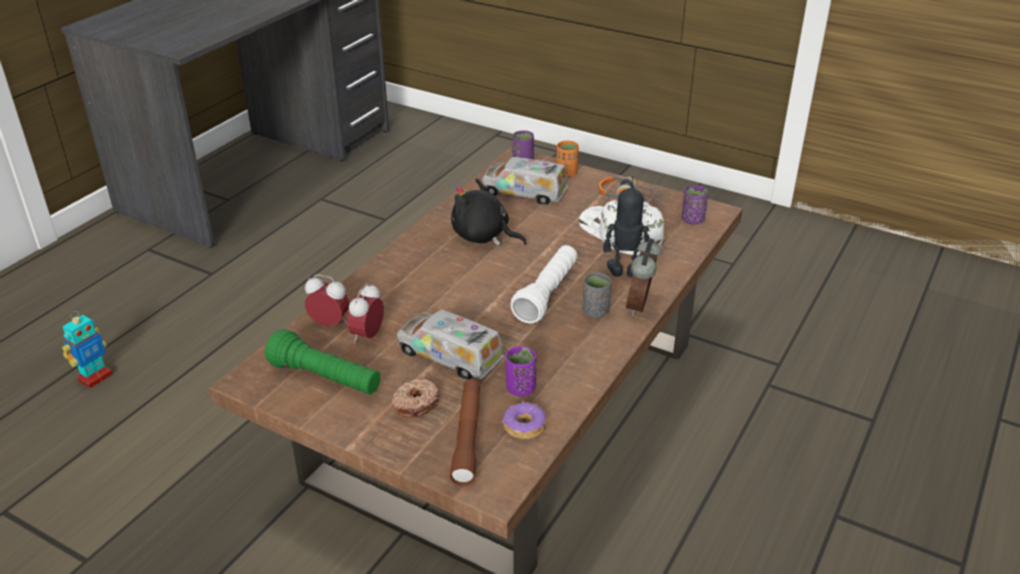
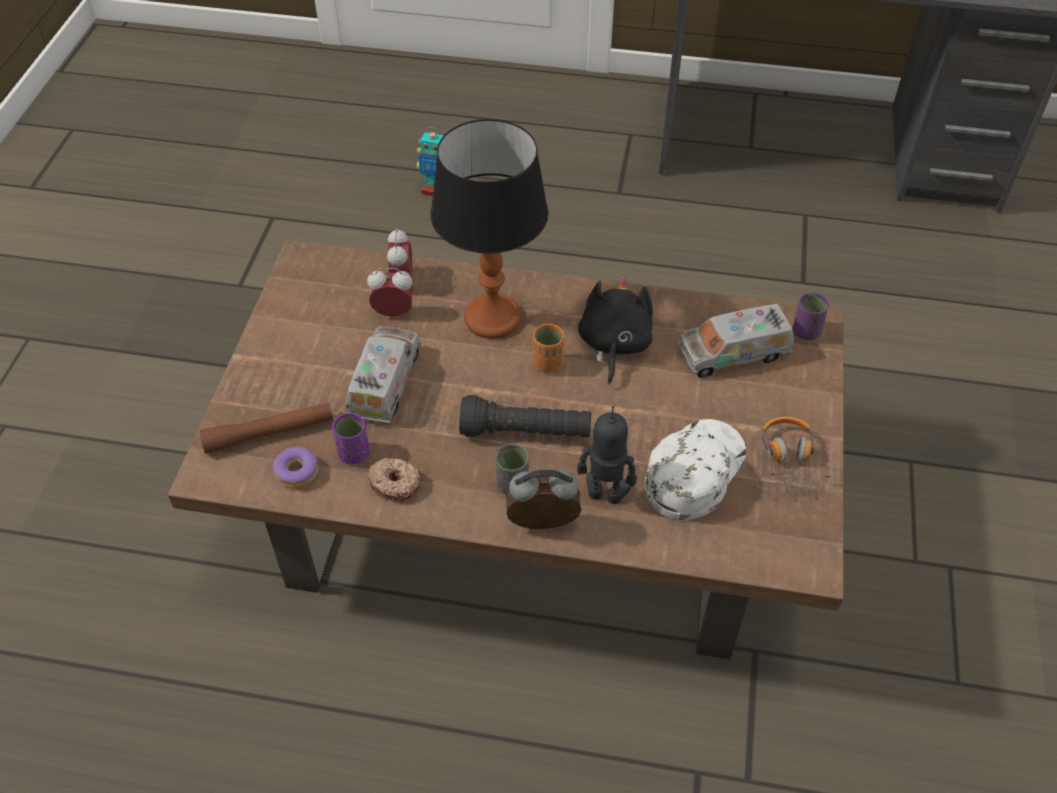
camera: 70 degrees right, 15 degrees up
(326, 378) = (321, 307): green flashlight -> none
(413, 285) = (493, 317): none -> table lamp
(415, 403) = (306, 380): donut -> donut (395, 483)
(524, 192) = (733, 353): toy truck -> toy truck turned 105 degrees counterclockwise
(547, 294) = (526, 432): white flashlight -> black flashlight
(566, 173) = (808, 381): orange cup -> orange cup (547, 363)
(624, 273) = (605, 494): toy robot -> toy robot turned 60 degrees counterclockwise
(692, 220) = (772, 543): purple cup -> none

